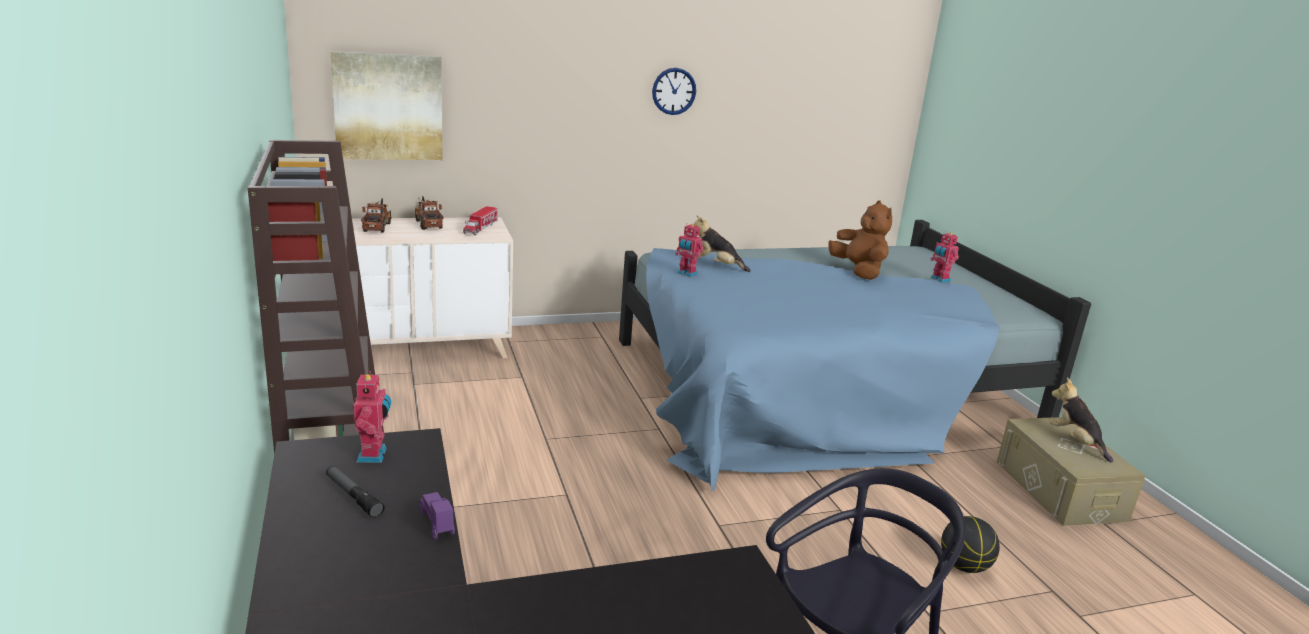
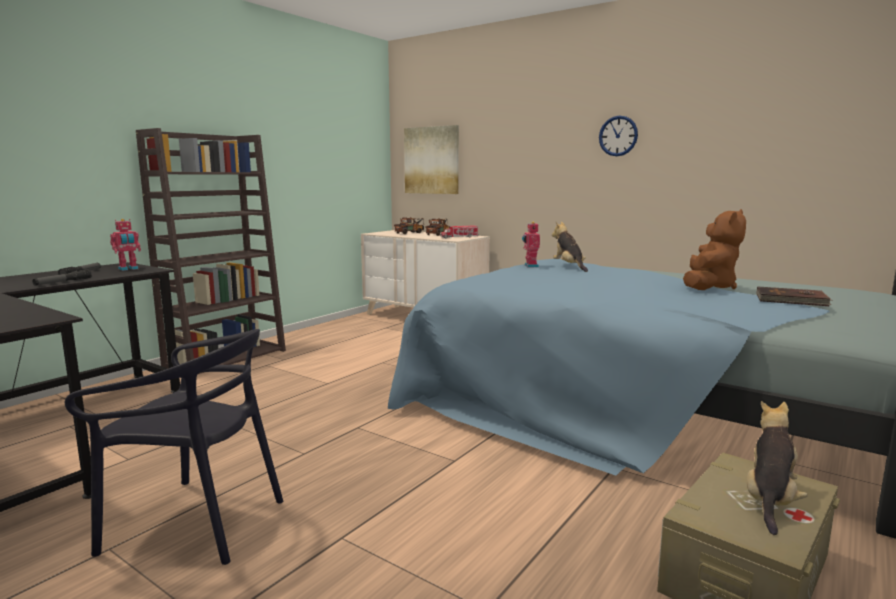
camera: 55 degrees right, 10 degrees down
(436, 523) = (63, 282): purple toy car -> flashlight
(939, 279) = (792, 300): toy robot -> brown book
(963, 566) = (451, 540): basketball -> none

